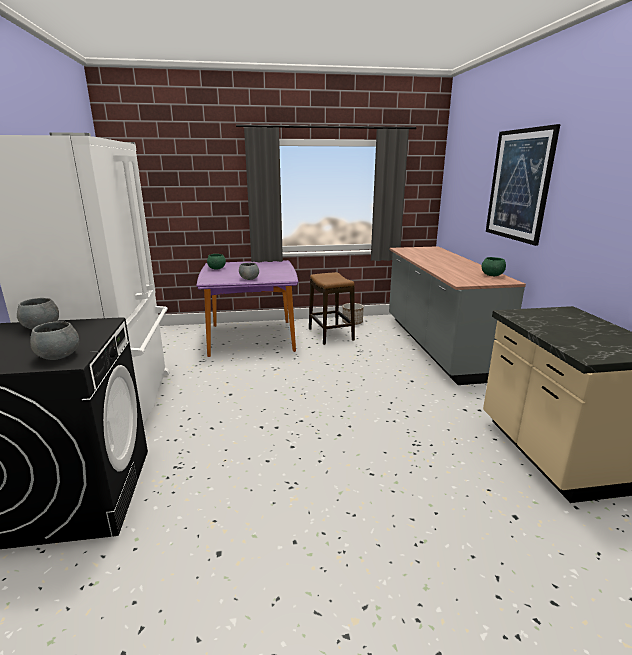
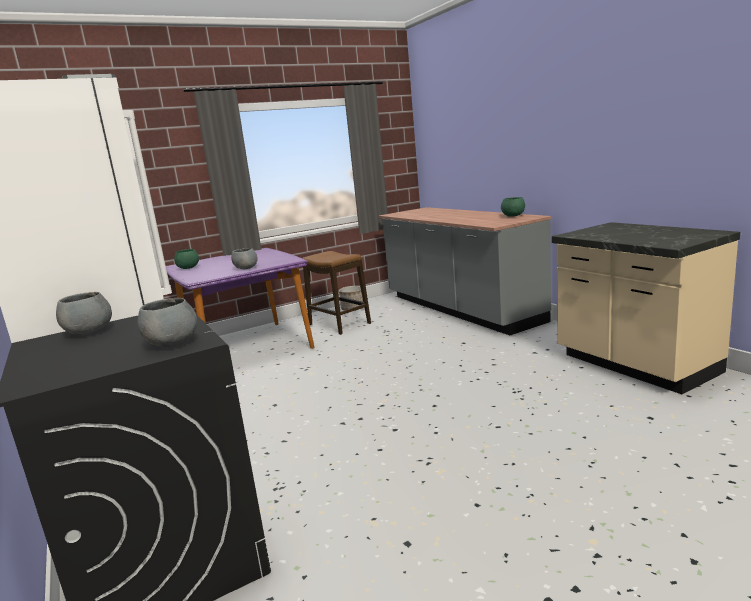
camera: 20 degrees left, 5 degrees down
(519, 185) = (518, 123): picture -> none

